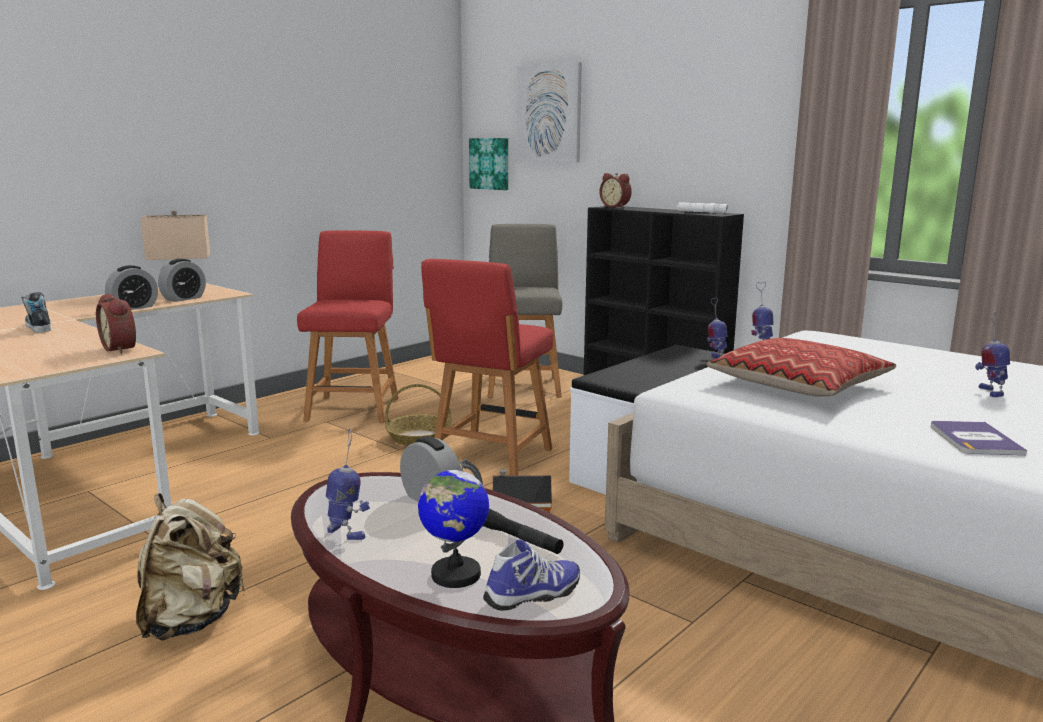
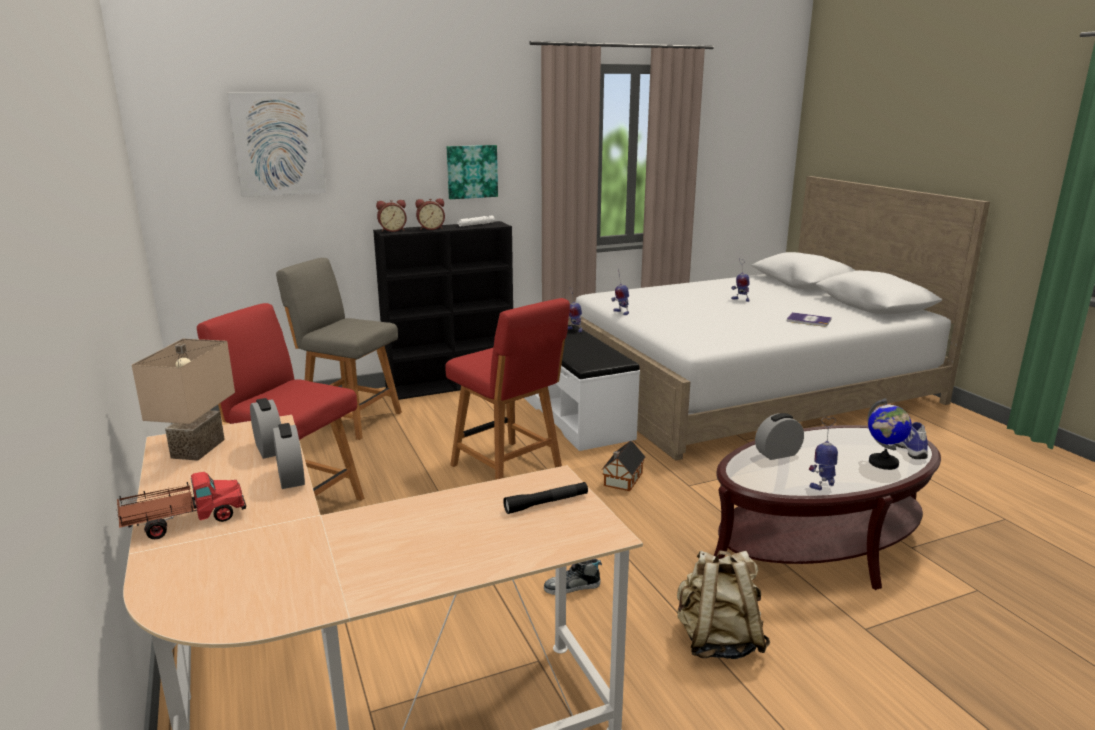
camera: 65 degrees left, 5 degrees up
(38, 327) = (351, 535): shoe -> shoe (572, 587)
(70, 303) = (183, 521): none -> toy truck
(122, 348) = (533, 483): alarm clock -> alarm clock (431, 228)
(419, 437) = (426, 488): basket -> none
(490, 163) = (191, 202): picture -> picture (471, 171)
(518, 539) = (841, 441): black flashlight -> black flashlight (546, 503)
(799, 385) = (705, 324): pillow -> none

